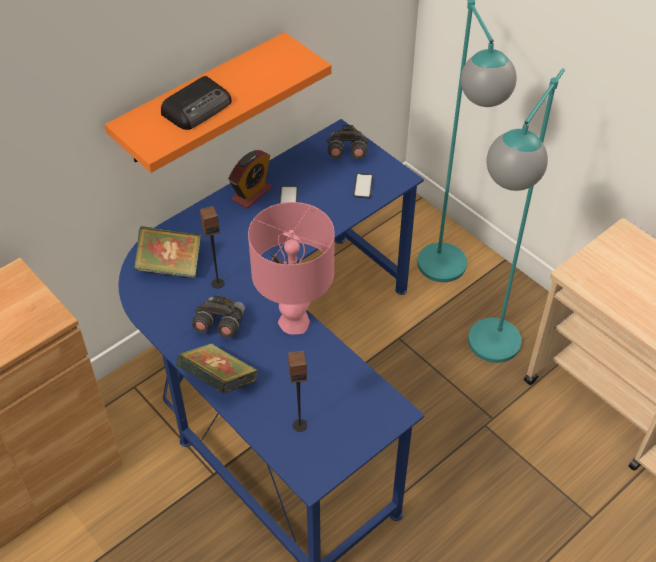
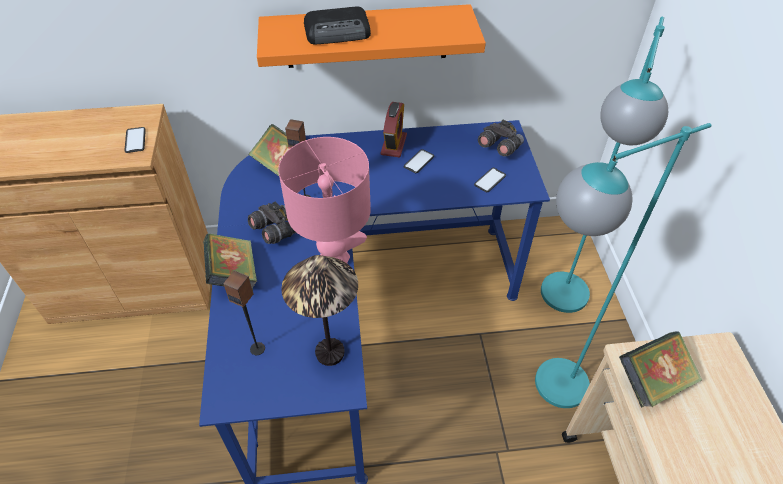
camera: 35 degrees right, 0 degrees up
(34, 305) = (135, 140): none -> phone
(251, 194) = (393, 145): alarm clock -> alarm clock turned 60 degrees counterclockwise
(360, 394) = (329, 353): none -> table lamp
(599, 280) = (652, 381): none -> book

